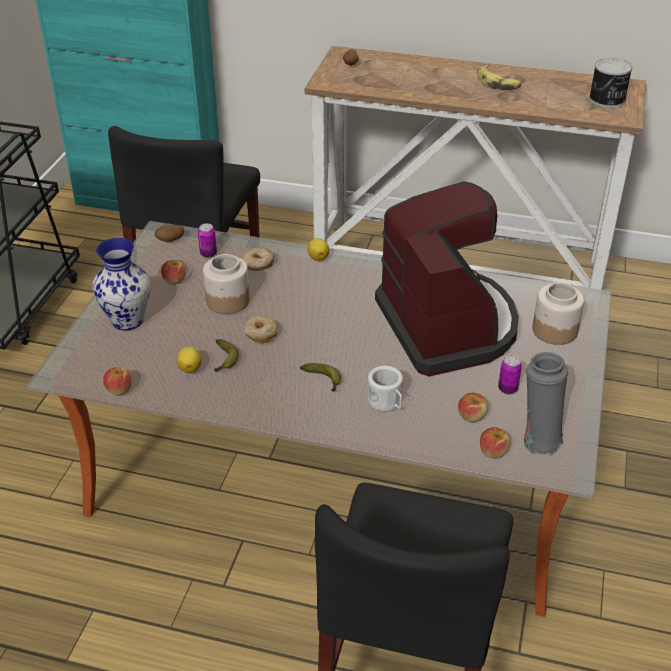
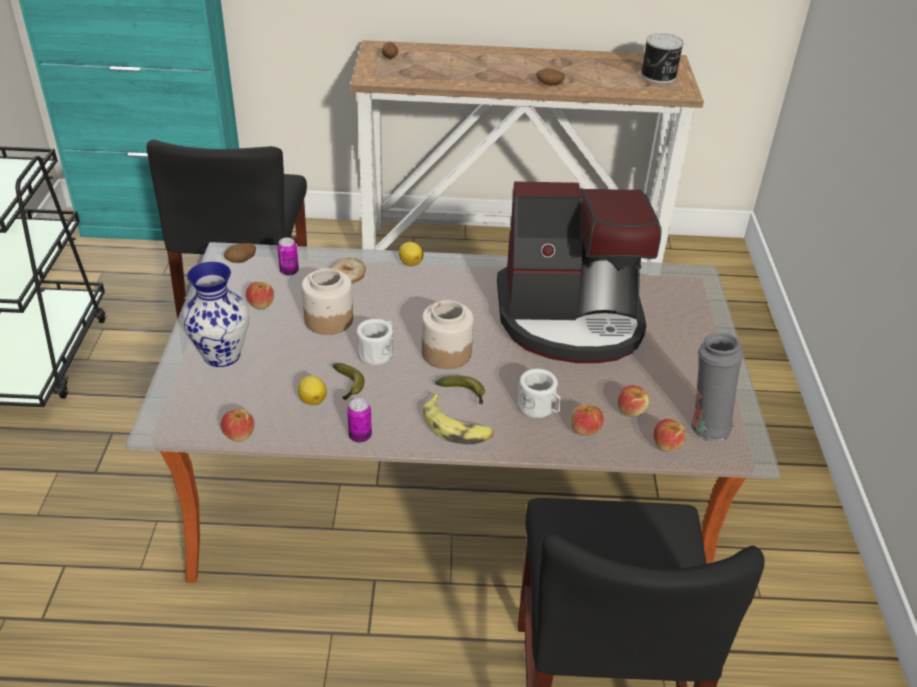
camera: 15 degrees left, 0 degrees up
(261, 334) = (378, 352): donut -> white mug
(421, 427) = (584, 429): none -> apple
(448, 326) = (571, 319): coffee machine -> coffee machine turned 120 degrees clockwise
(492, 101) = (549, 85): none -> potato
(497, 83) = (546, 67): banana -> banana (456, 427)
(507, 389) = (655, 377): can -> can (360, 436)
(554, 330) = (677, 310): jar -> jar (446, 352)

